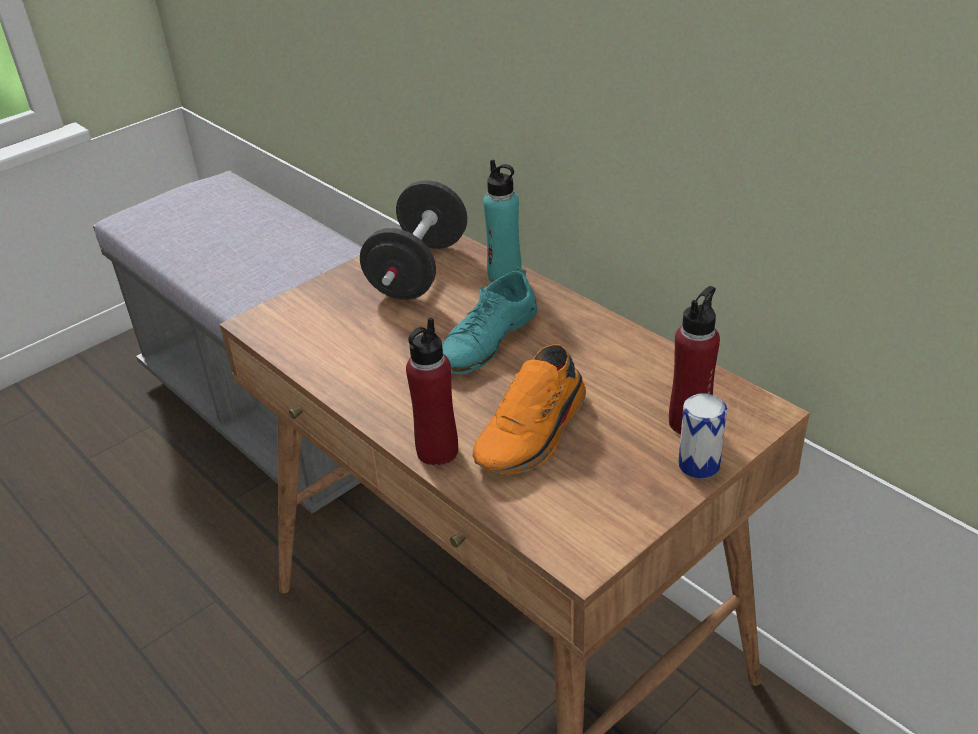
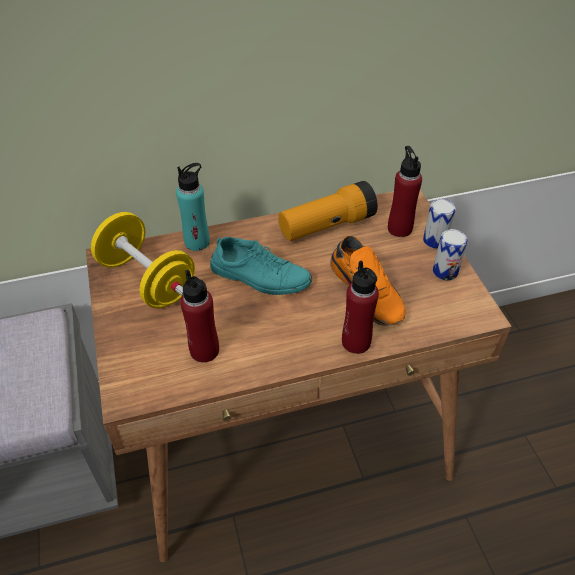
camera: 65 degrees left, 10 degrees up
(346, 345) = (204, 350): none -> red bottle
(418, 271) = (147, 280): black dumbbell -> yellow dumbbell
(488, 339) = (260, 276): turquoise shoe -> turquoise shoe turned 45 degrees counterclockwise
(628, 357) = (326, 226): none -> flashlight
(639, 494) = (445, 271): none -> can

